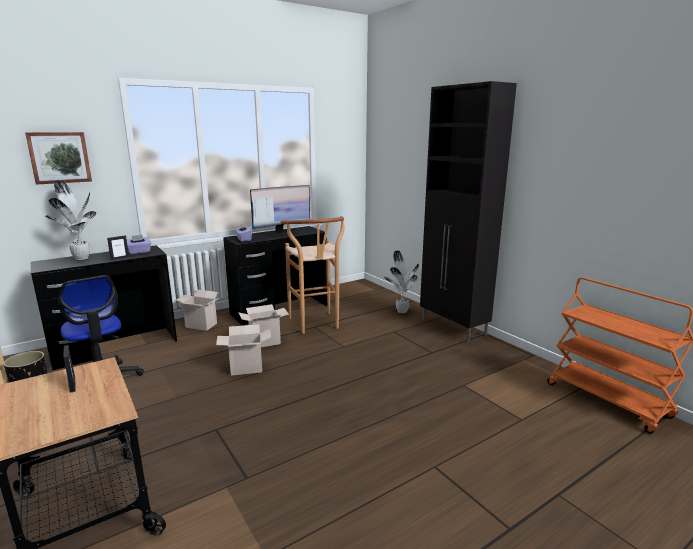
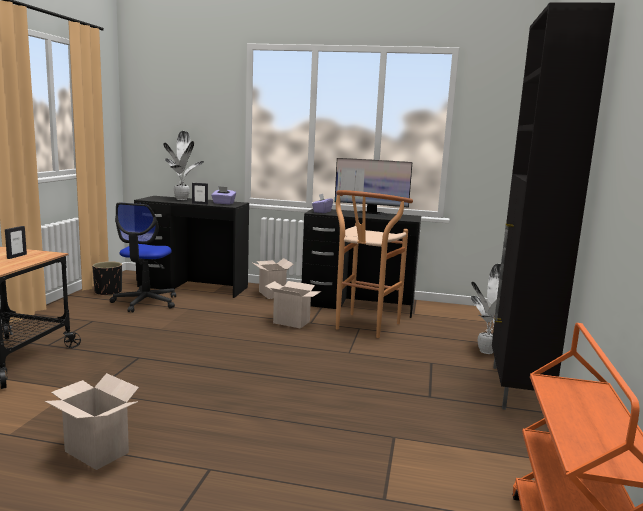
camera: 45 degrees right, 5 degrees down
(59, 157) = (193, 113): picture -> none
(245, 369) = (236, 333): cardboard box -> cardboard box (94, 452)

